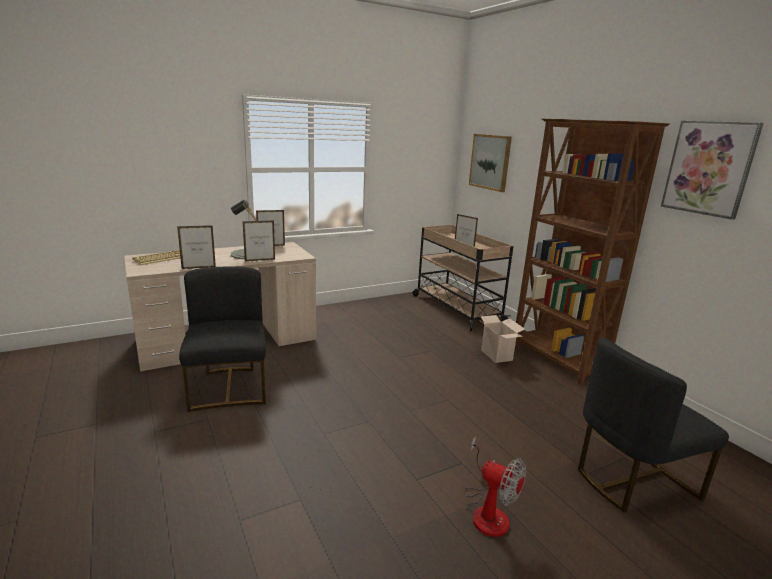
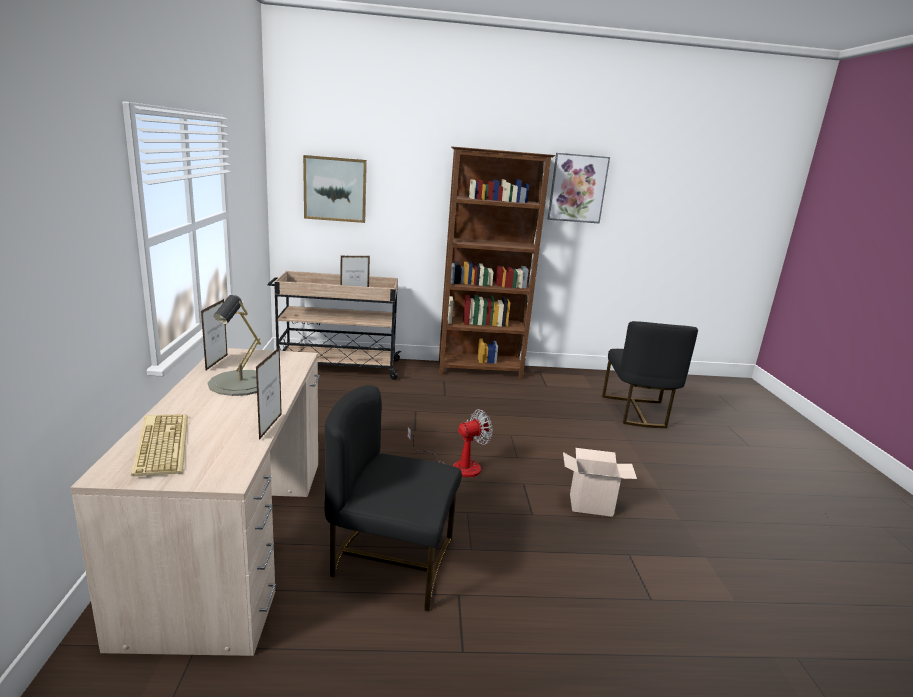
camera: 65 degrees left, 0 degrees up
(260, 260) = (285, 382): picture frame -> none
(487, 511) = (658, 471): fan -> fan (456, 466)
(498, 355) = (453, 387): cardboard box -> cardboard box (592, 505)

